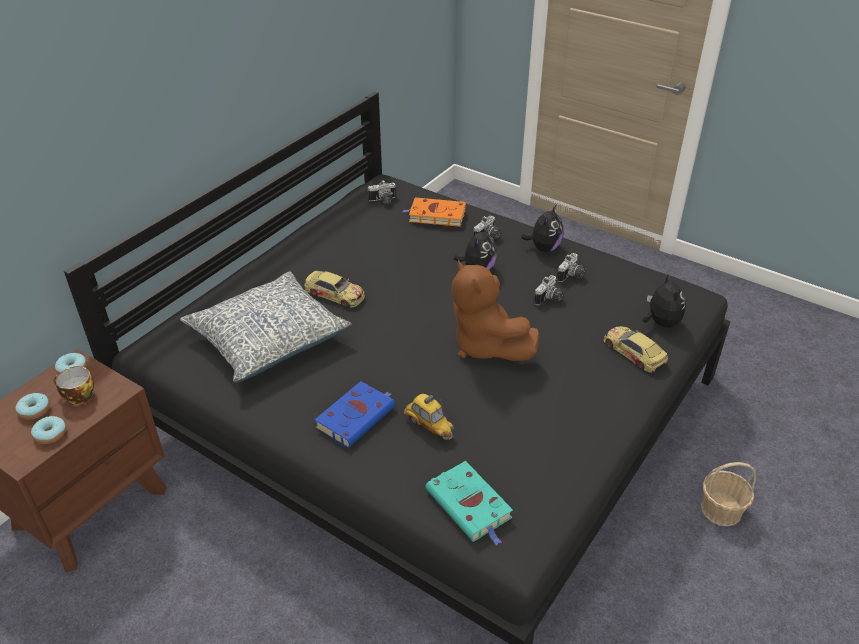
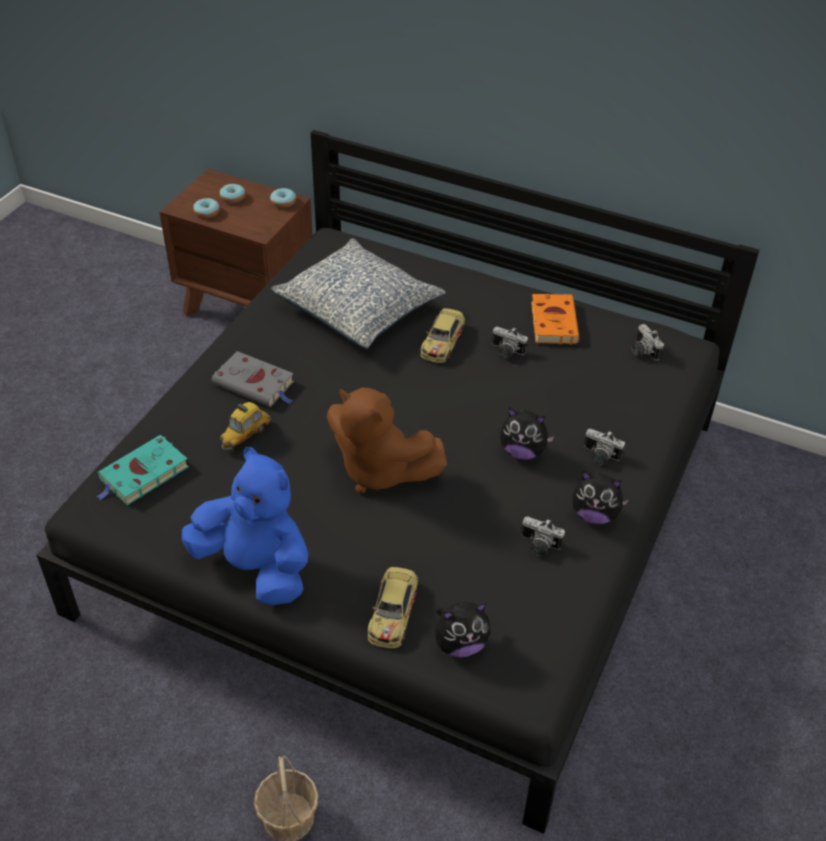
camera: 80 degrees right, 5 degrees up
(77, 397) = (250, 213): cup -> none
(357, 416) = (255, 384): blue book -> grey book
(435, 215) = (626, 400): orange book -> orange book (553, 321)
(485, 345) = (379, 470): brown plush toy -> brown plush toy turned 105 degrees counterclockwise
(549, 299) = (482, 524): camera -> camera (506, 352)
(590, 427) = (256, 567): none -> blue plush toy
(634, 352) = (393, 612): toy car -> toy car turned 150 degrees clockwise

